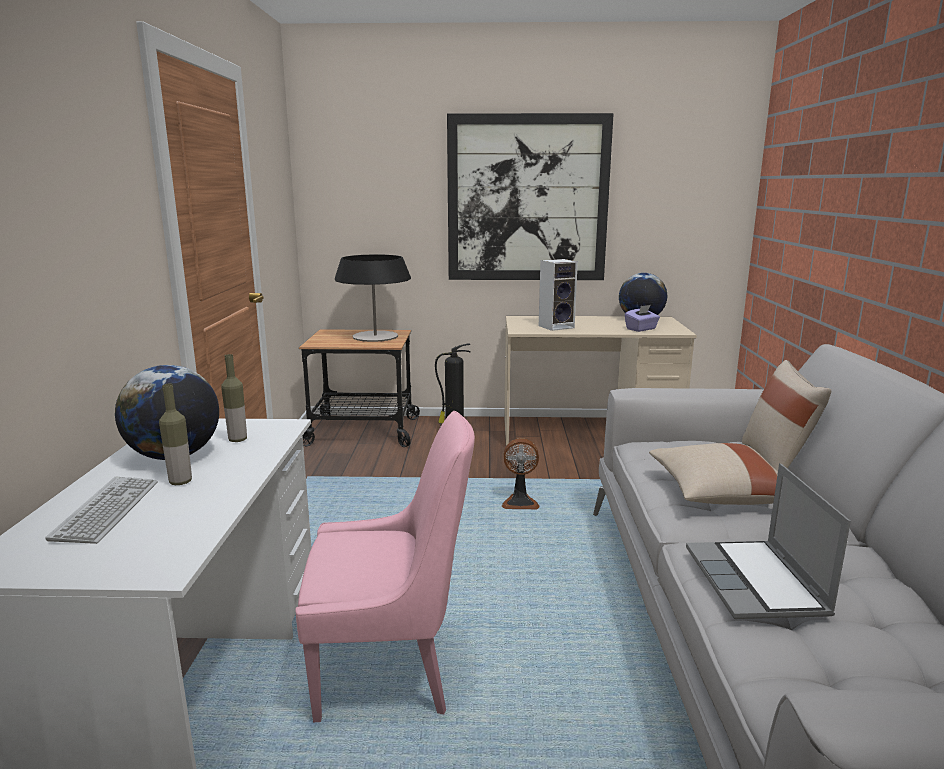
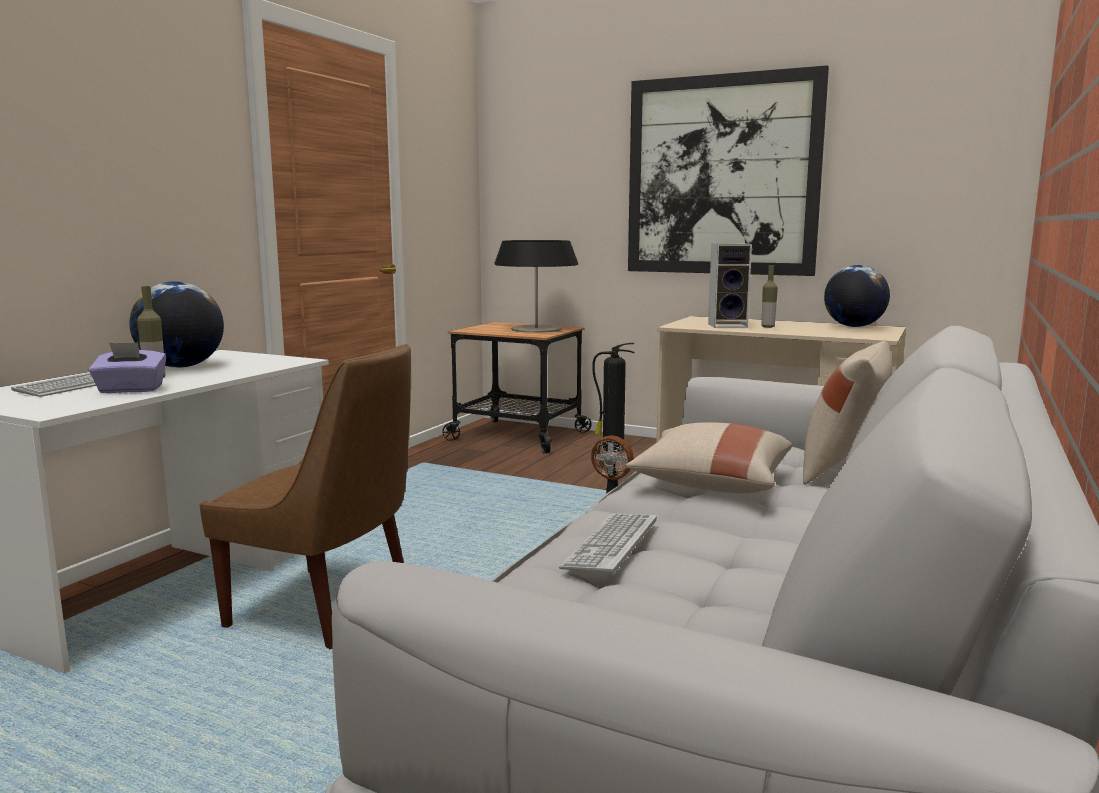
camera: 25 degrees right, 5 degrees down
(238, 440) = (245, 364): bottle -> bottle (768, 327)
(390, 668) = (327, 608): pink chair -> brown chair
(641, 329) = (832, 333): purple tissue box -> purple tissue box (130, 390)
(757, 583) = (611, 544): laptop -> keyboard

